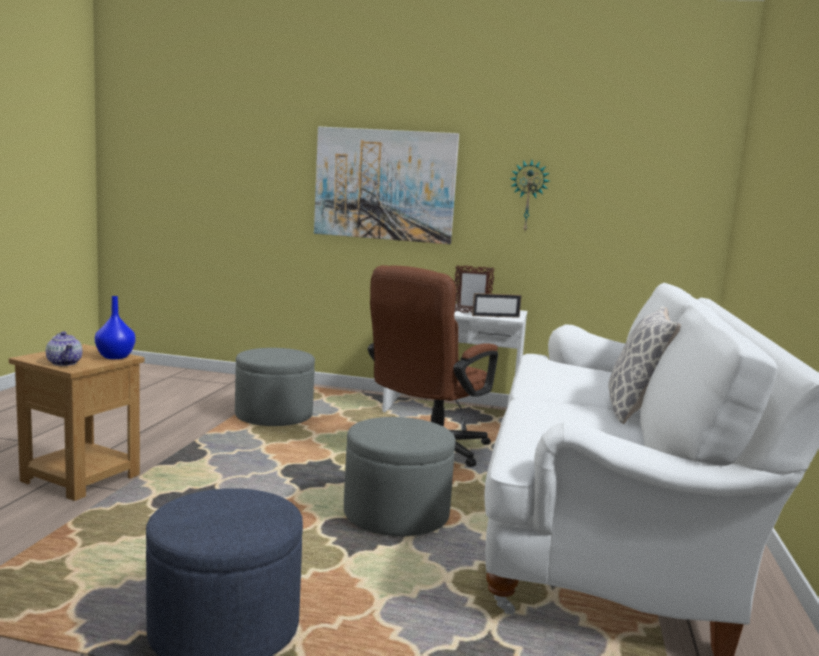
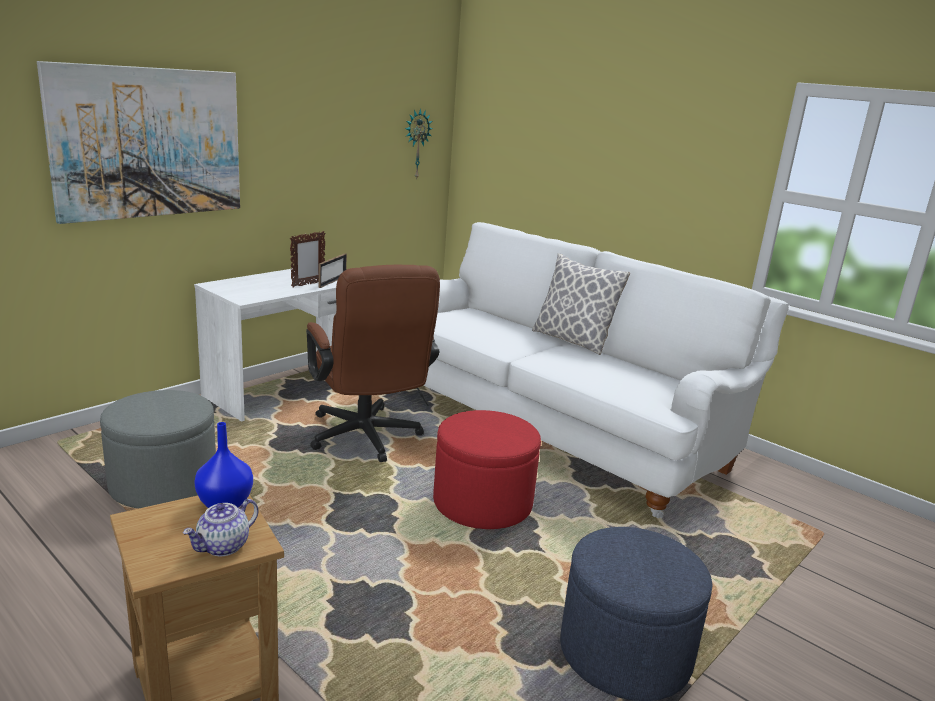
camera: 60 degrees left, 10 degrees up
(65, 363) = (223, 547): teapot -> teapot turned 135 degrees clockwise
(396, 514) = (482, 503): grey ottoman -> red ottoman
(528, 196) = (307, 142): wall clock -> wall clock (416, 144)

